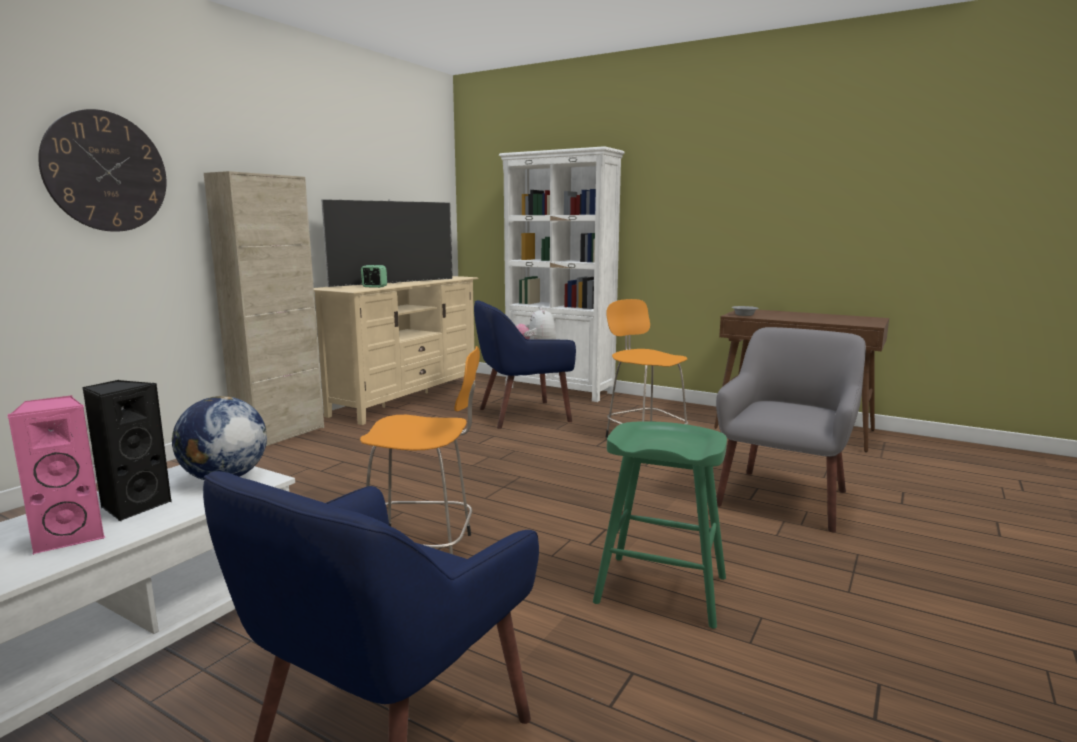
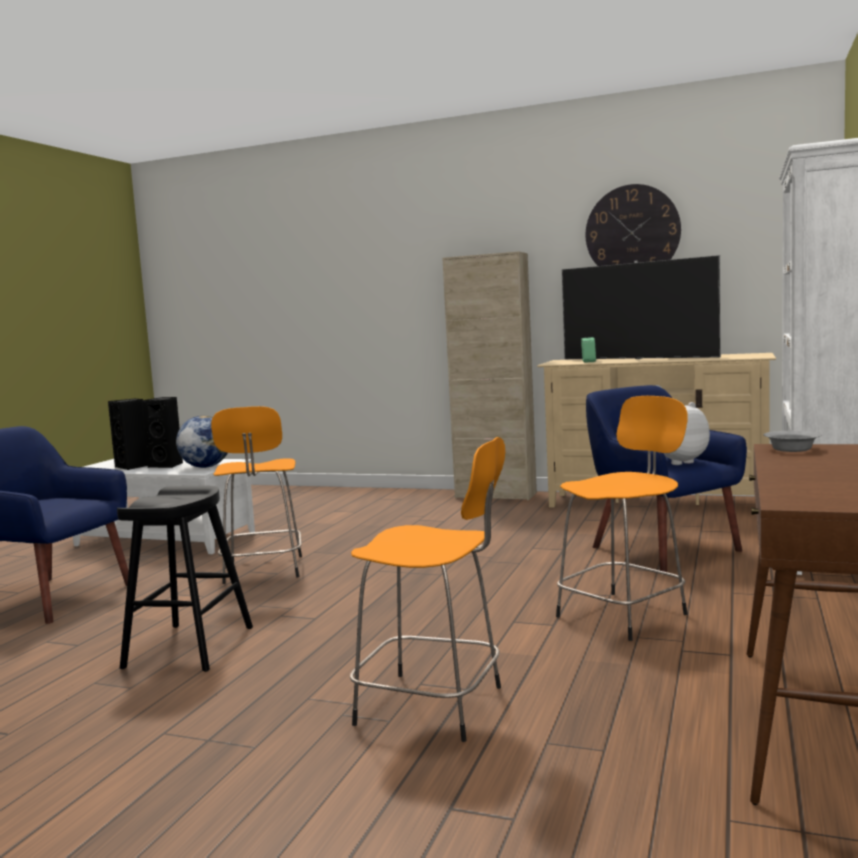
camera: 80 degrees right, 5 degrees down
(71, 536) = (133, 466): pink speaker -> black speaker
(106, 172) = (389, 268): wall clock -> wall clock (632, 232)
(660, 590) = (190, 647): green stool -> black stool
(784, 497) = (435, 706): grey armchair -> orange stool

